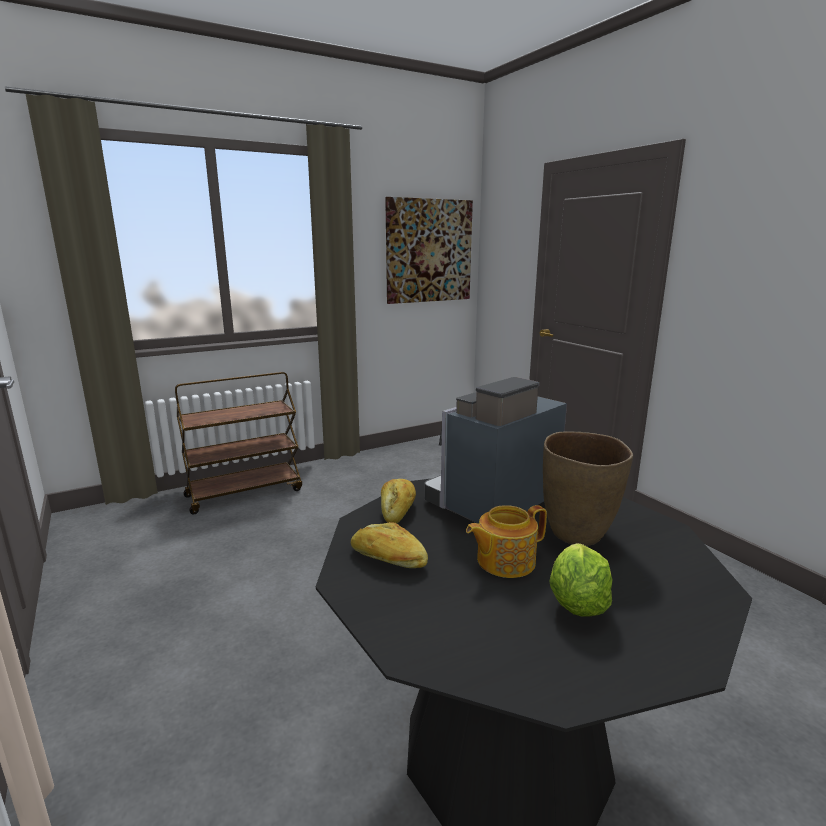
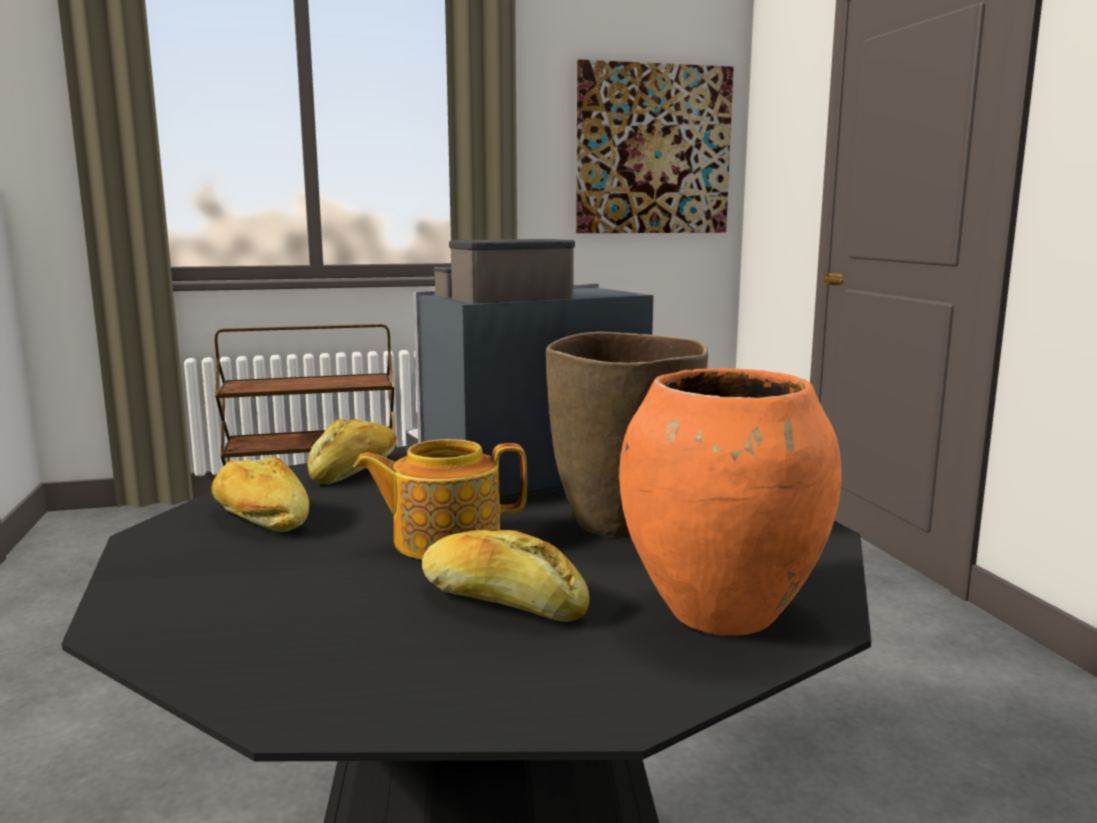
camera: 15 degrees right, 5 degrees down
(577, 602) = (502, 602): lettuce -> bread
(681, 593) = (723, 614): none -> orange vase

